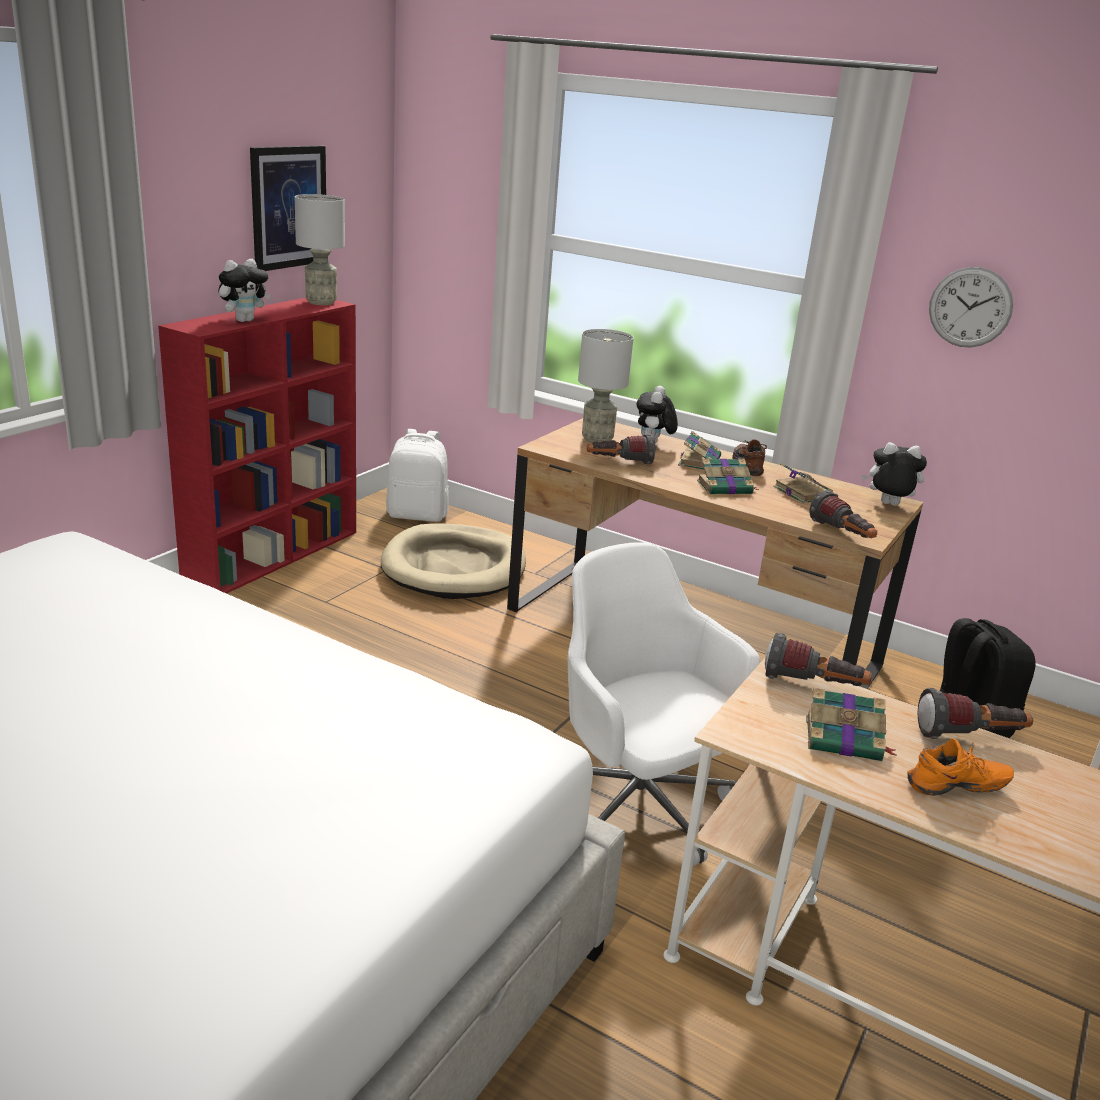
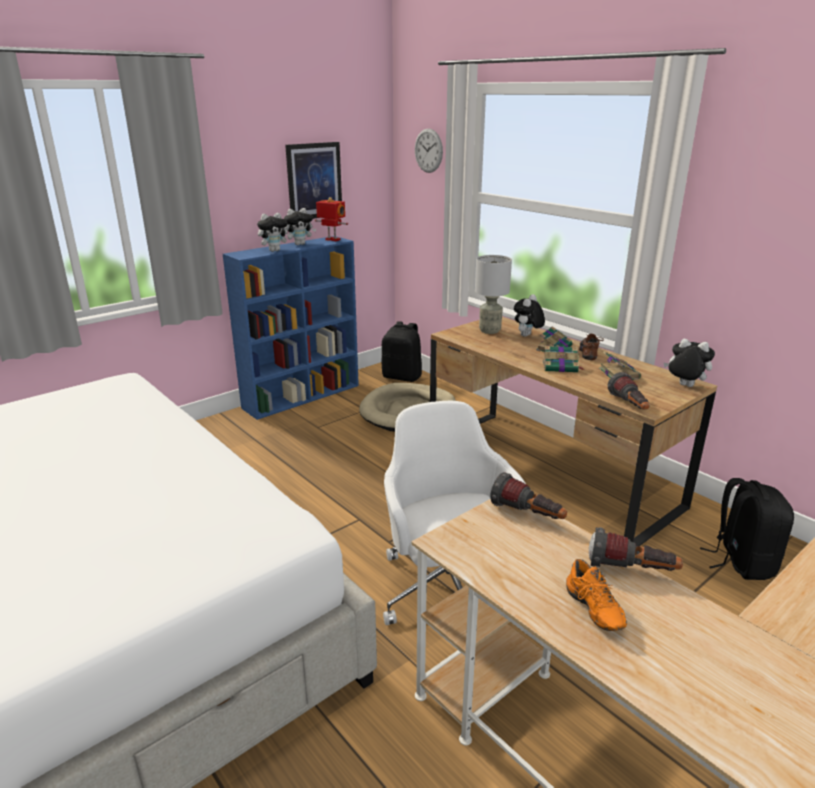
camera: 20 degrees right, 0 degrees up
(274, 555) = (303, 396): red bookcase -> blue bookcase
(275, 309) = (300, 244): none -> plush toy
(320, 302) = (332, 240): grey table lamp -> toy robot
(418, 515) = (402, 377): white backpack -> black backpack
(619, 463) = (493, 347): flashlight -> none
(845, 740) = (524, 559): book -> none
(957, 789) = (591, 610): orange shoe -> orange shoe turned 60 degrees clockwise
(970, 307) = (759, 235): wall clock -> wall clock (428, 150)

